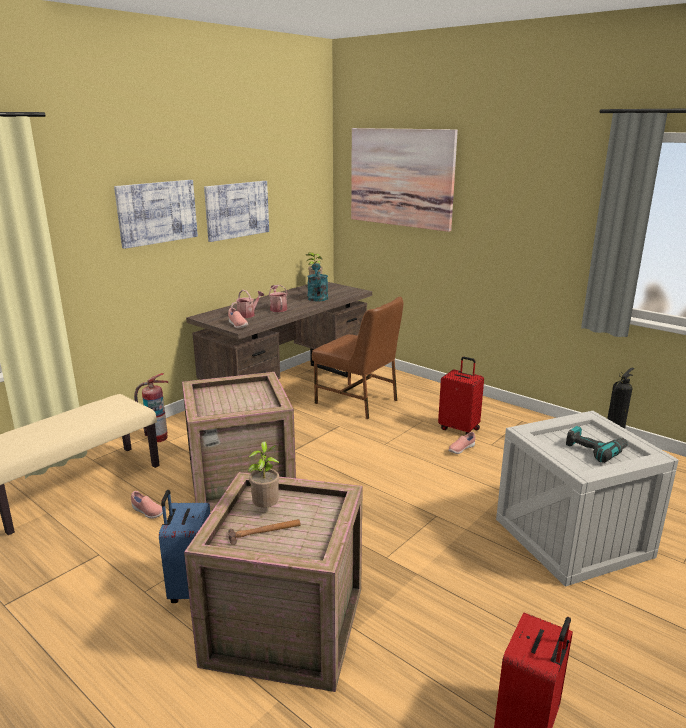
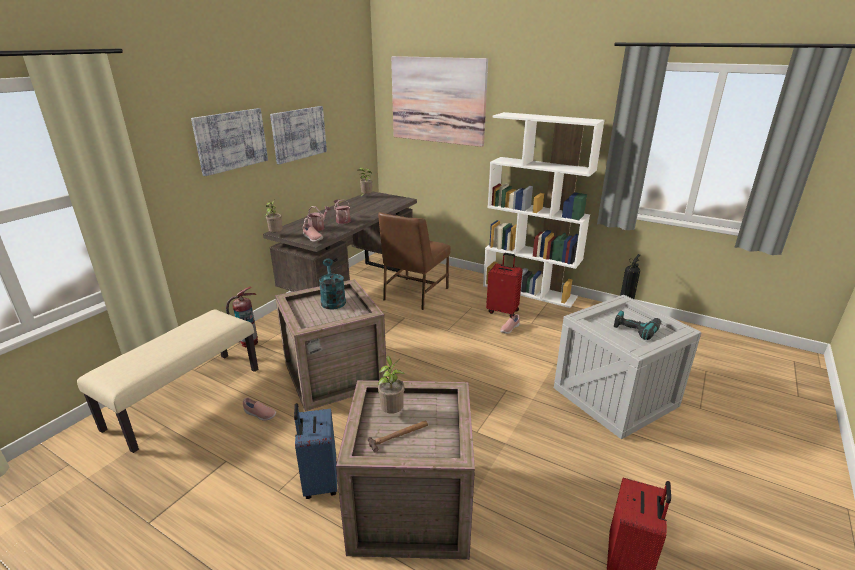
camera: 10 degrees left, 5 degrees up
(199, 319) = (276, 235): none -> potted plant
(317, 297) = (372, 207): turquoise watering can -> turquoise watering can (332, 300)
(358, 402) = (414, 294): brown chair -> brown chair turned 90 degrees clockwise
(500, 409) = (529, 291): none -> white bookcase

